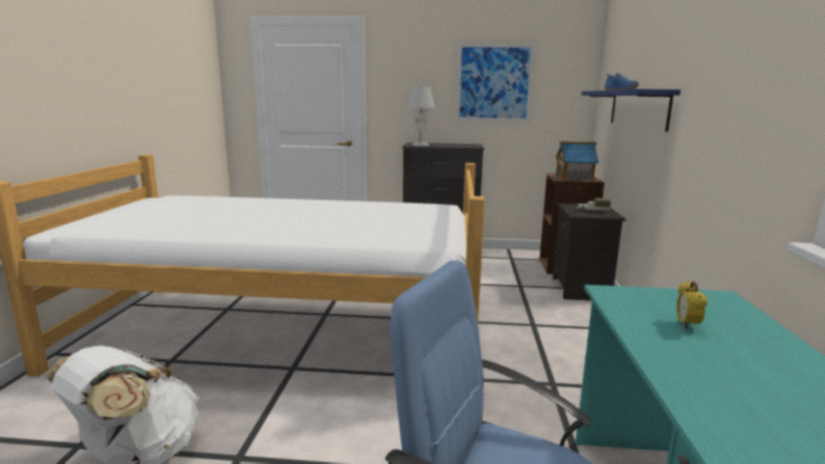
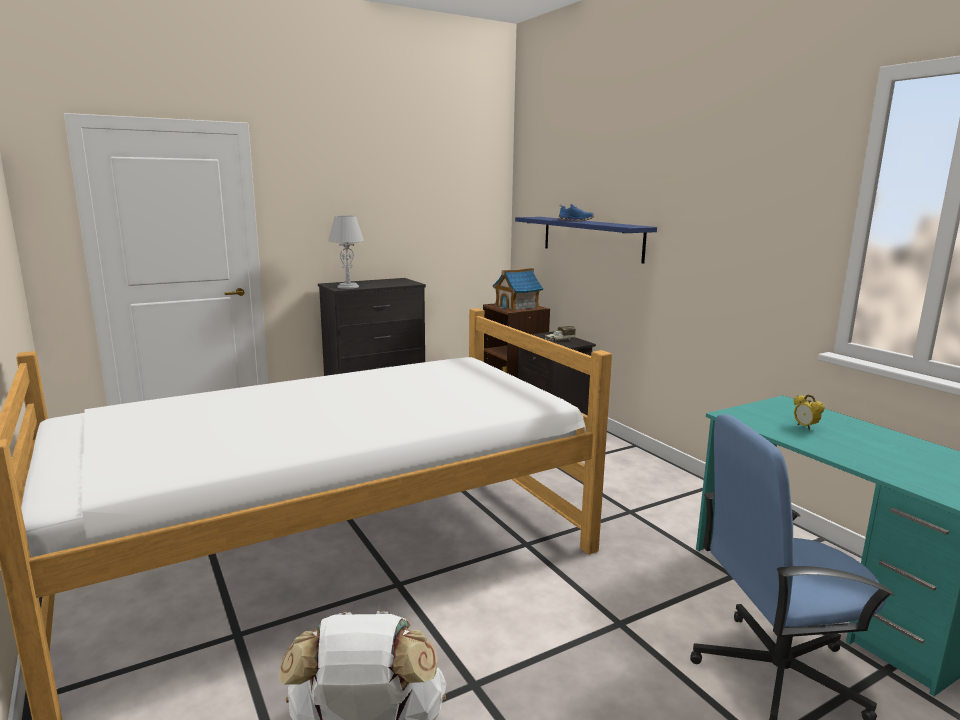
camera: 35 degrees left, 0 degrees up
(494, 83) = (412, 207): picture -> none

